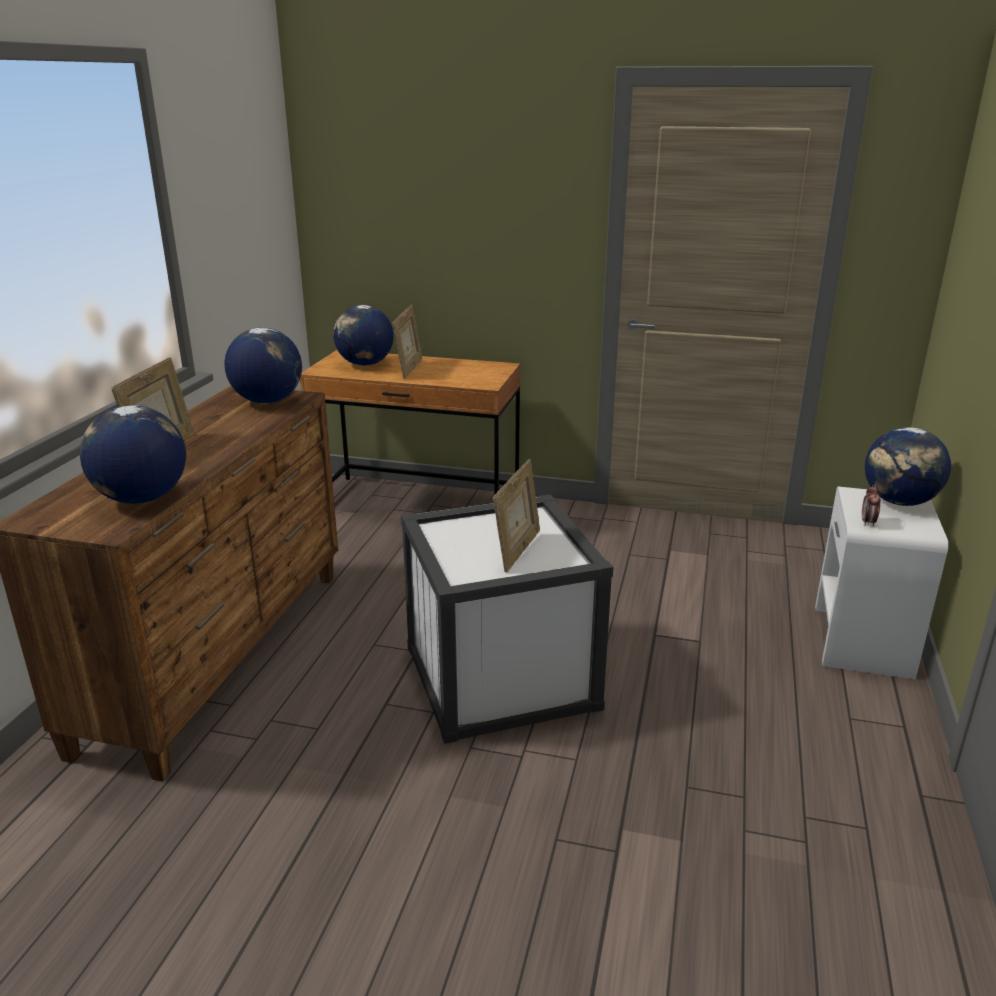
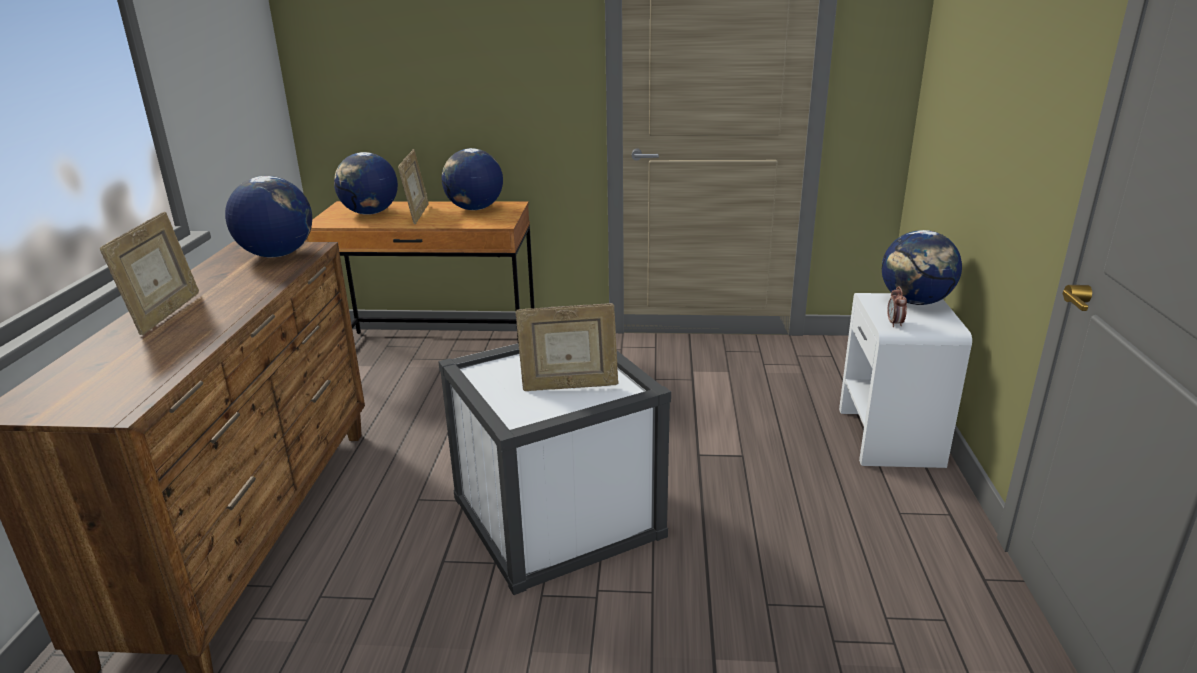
camera: 10 degrees left, 0 degrees up
(141, 499) = (151, 370): globe -> globe (474, 209)
(517, 551) = (569, 386): picture frame -> picture frame turned 75 degrees clockwise

